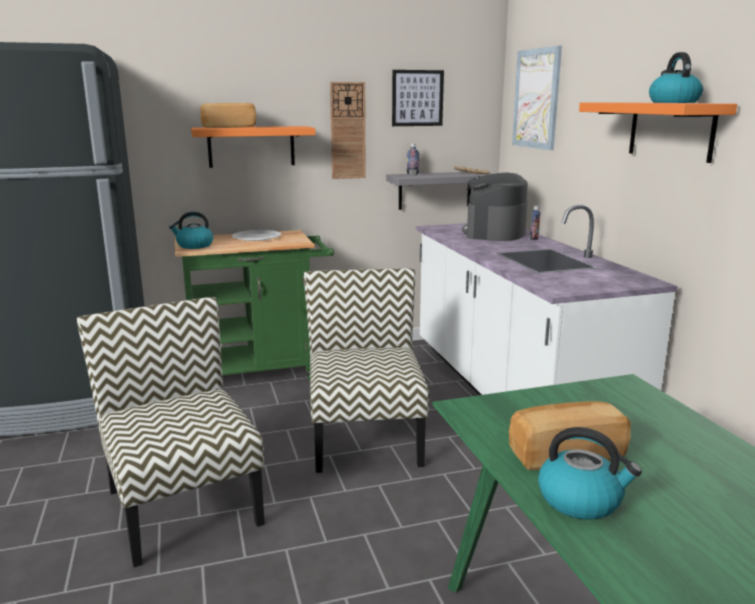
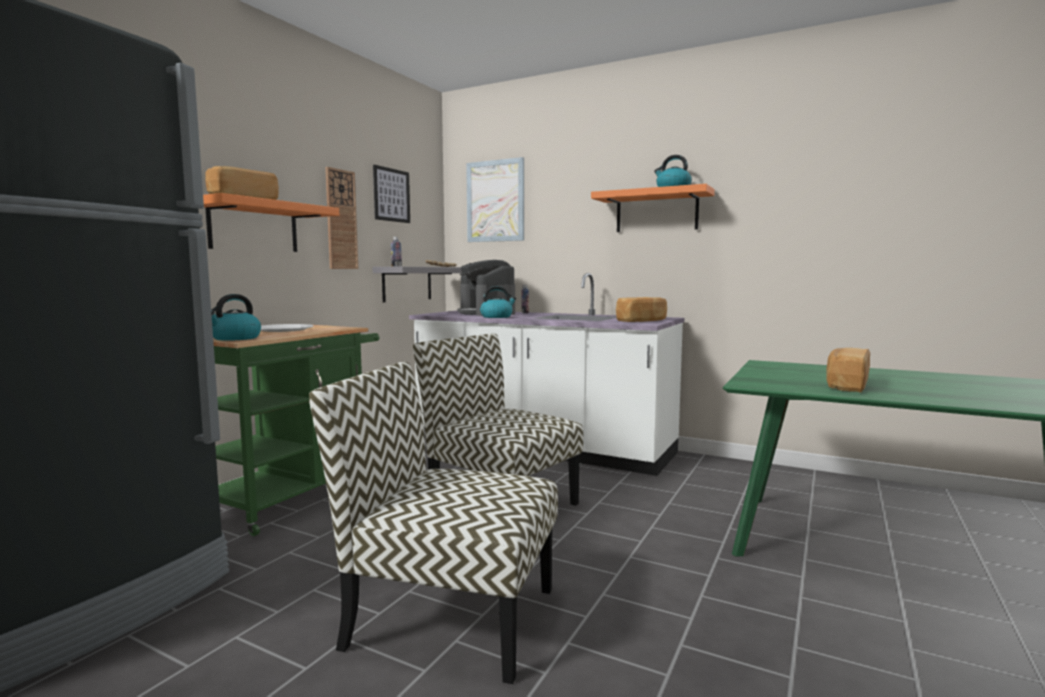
camera: 45 degrees left, 10 degrees down
(580, 284) = (642, 321): none -> bread
(581, 500) = (910, 394): kettle -> kettle (497, 317)

